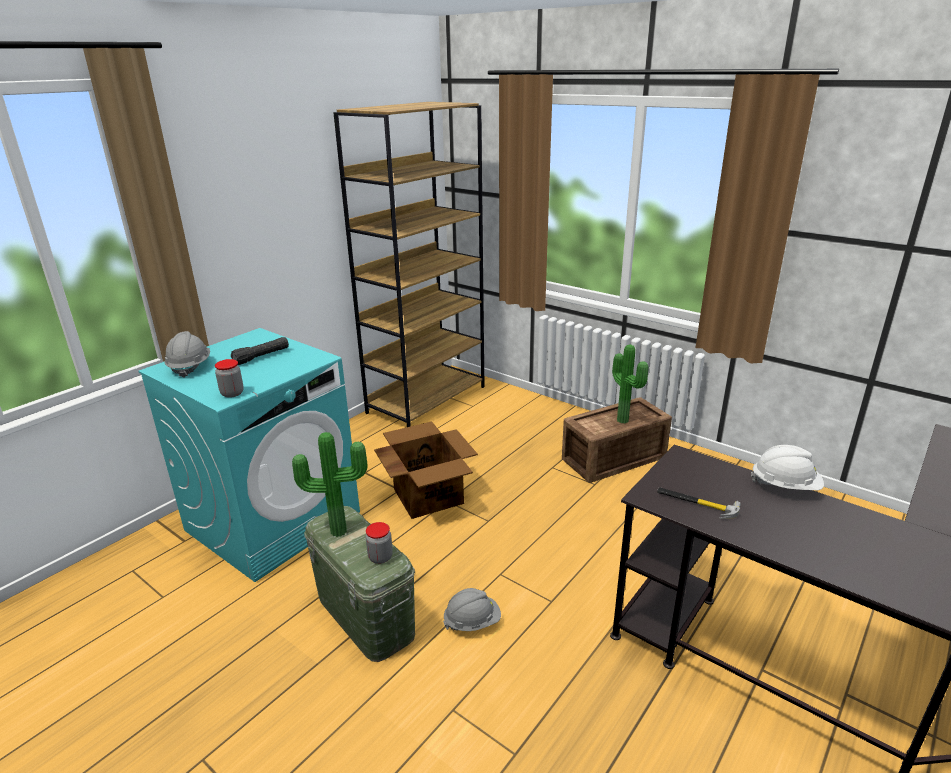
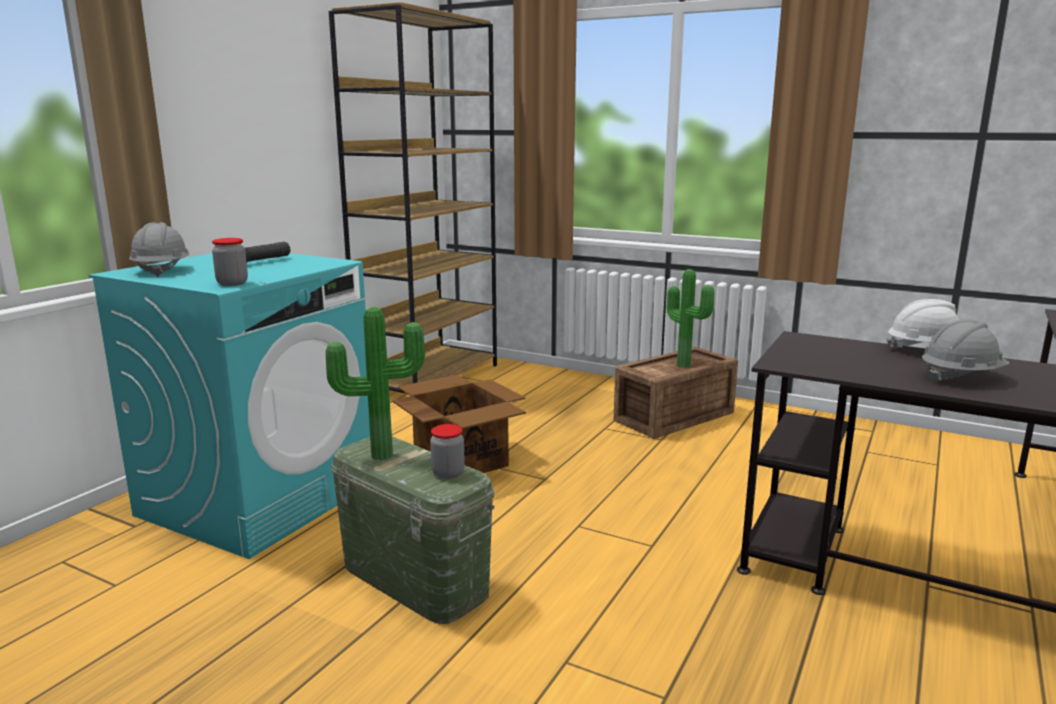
camera: 10 degrees left, 10 degrees down
(472, 622) = (560, 573): grey hard hat -> grey hard hat (960, 377)
(696, 503) = (840, 366): hammer -> none

